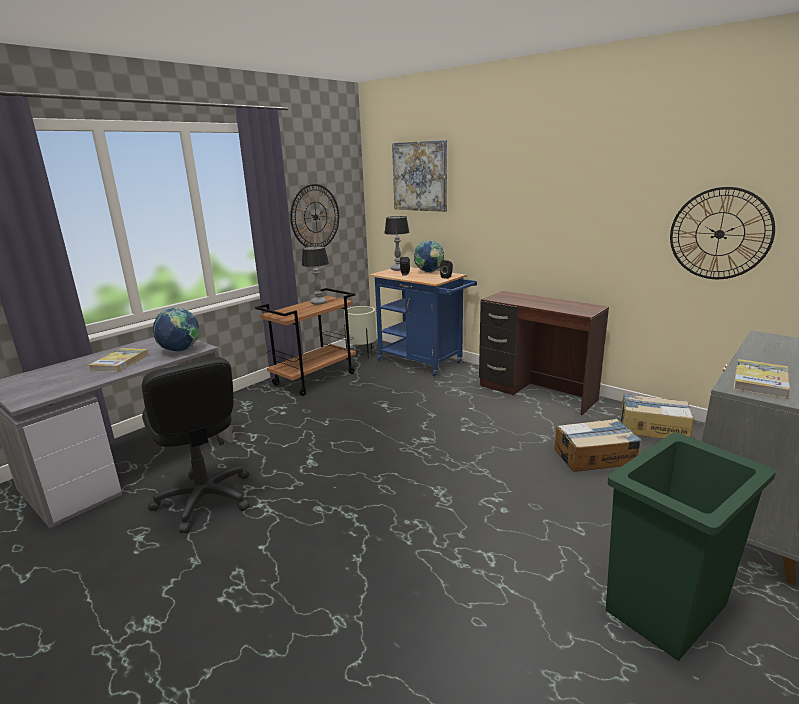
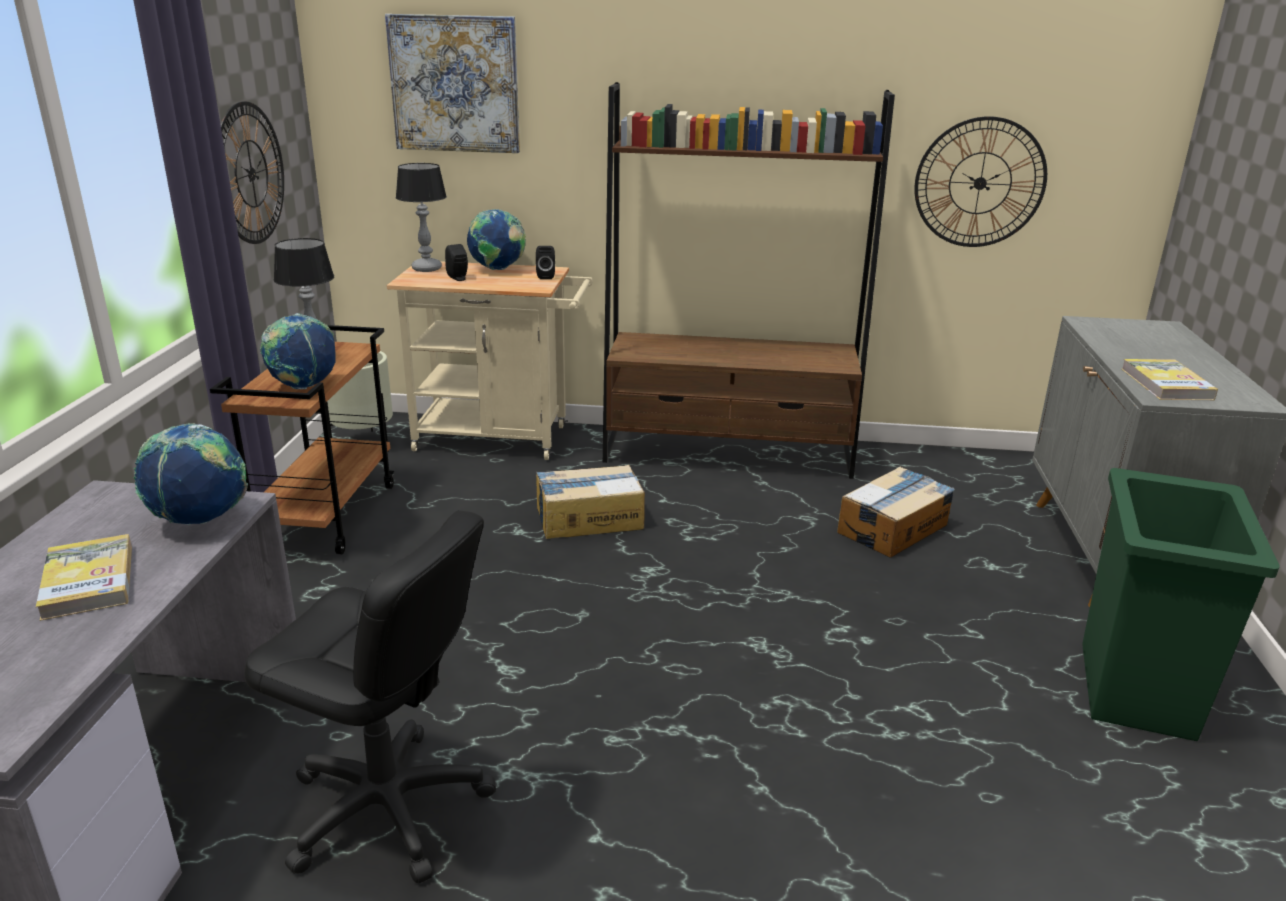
camera: 35 degrees left, 5 degrees up
(297, 313) = (303, 387): none -> globe
(424, 362) = (501, 438): blue cart -> beige cart
(536, 393) = (728, 453): brown desk -> brown bookcase
(652, 428) = (915, 469): cardboard box -> cardboard box (588, 518)

